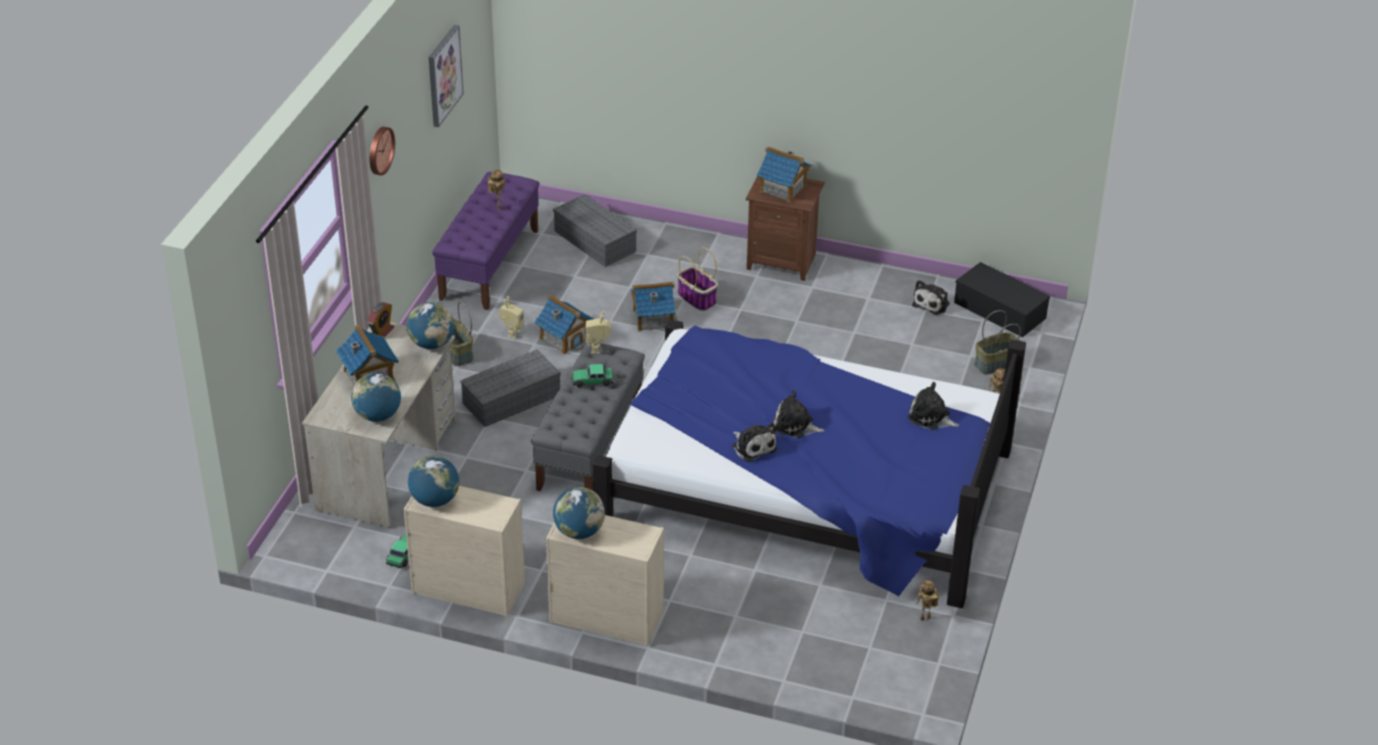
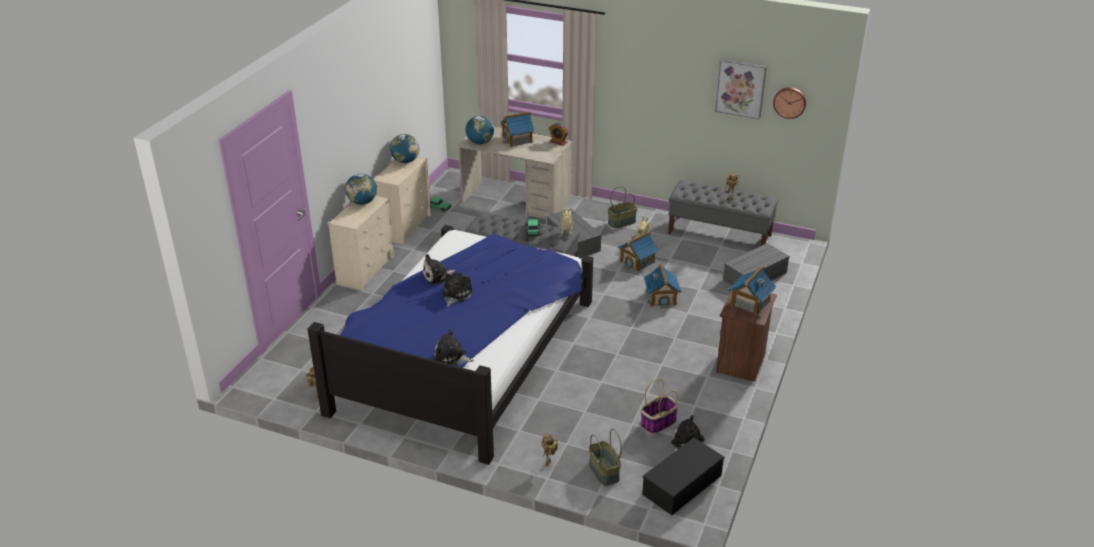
camera: 95 degrees right, 5 degrees down
(379, 150) = (637, 66): wall clock -> wall clock (789, 102)
(432, 344) = (545, 157): globe -> none
(489, 264) = (720, 234): purple bench -> grey bench
(697, 299) = (686, 318): basket -> basket (658, 423)
(931, 417) = (452, 357): plush toy -> plush toy turned 105 degrees counterclockwise

